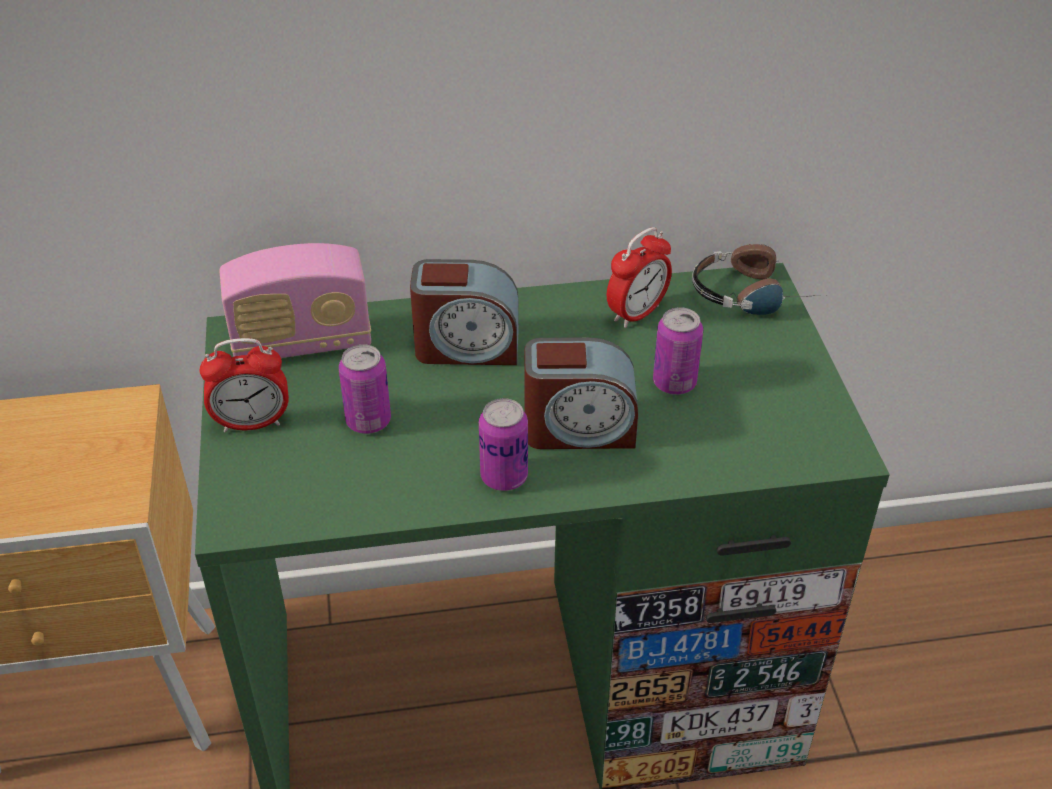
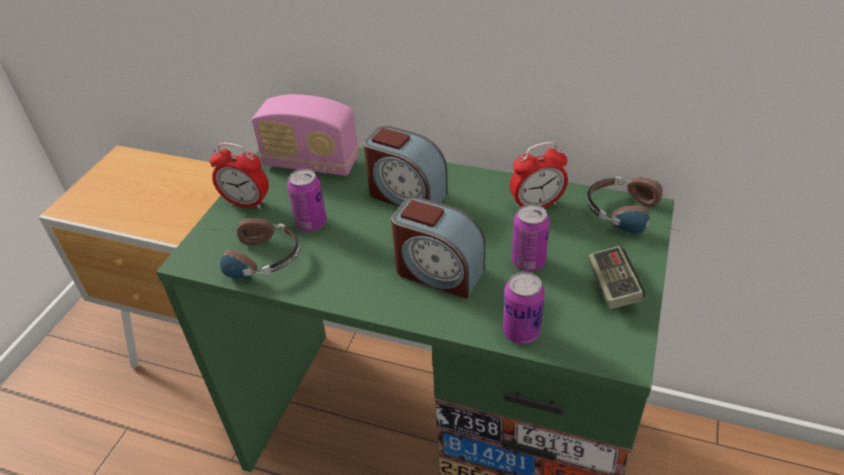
camera: 30 degrees right, 0 degrees up
(319, 492) = (249, 258): none -> headphones
(504, 477) = (365, 288): can -> can (521, 332)
(783, 381) = (612, 286): none -> game controller

